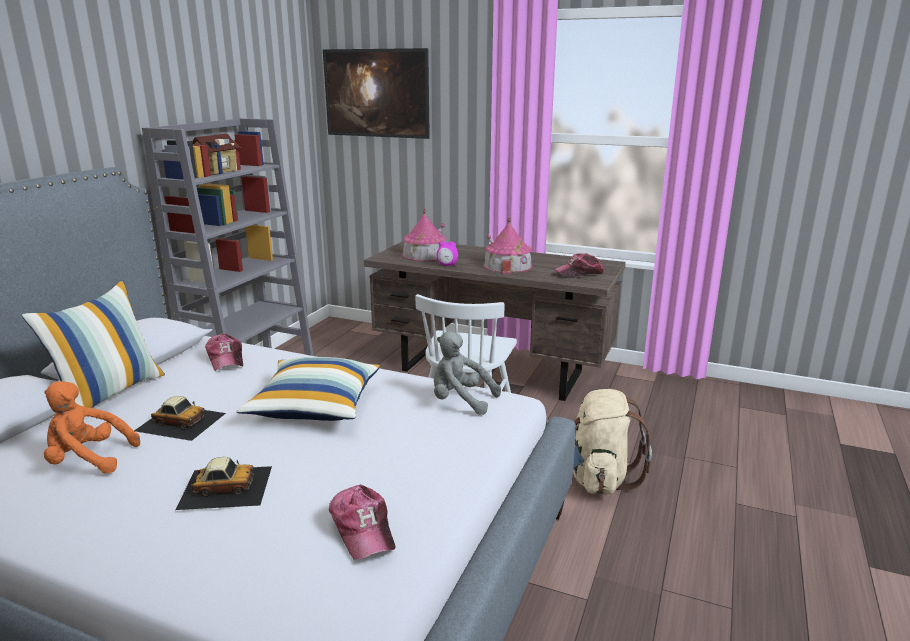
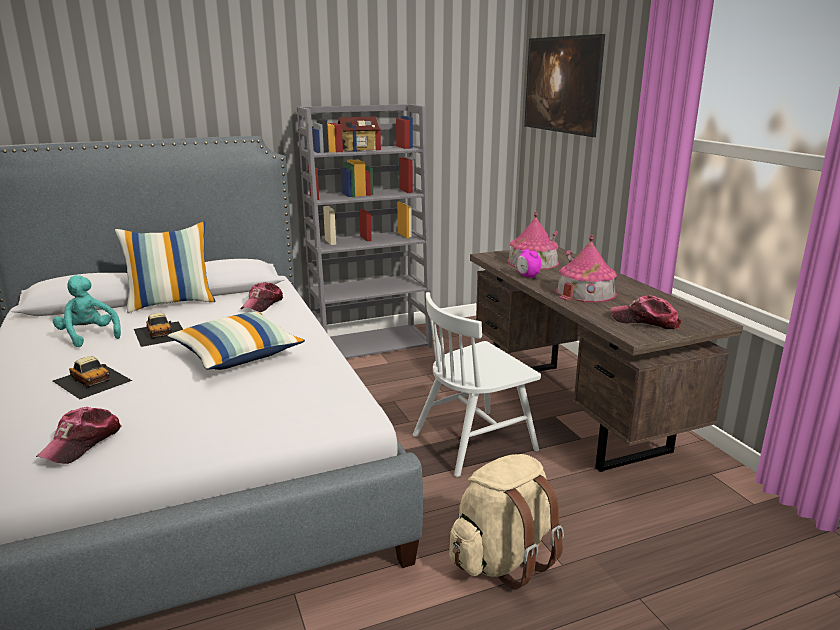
camera: 45 degrees right, 0 degrees up
(88, 460) = (89, 336): orange plush toy -> turquoise plush toy
(460, 401) = (324, 395): grey plush toy -> none

